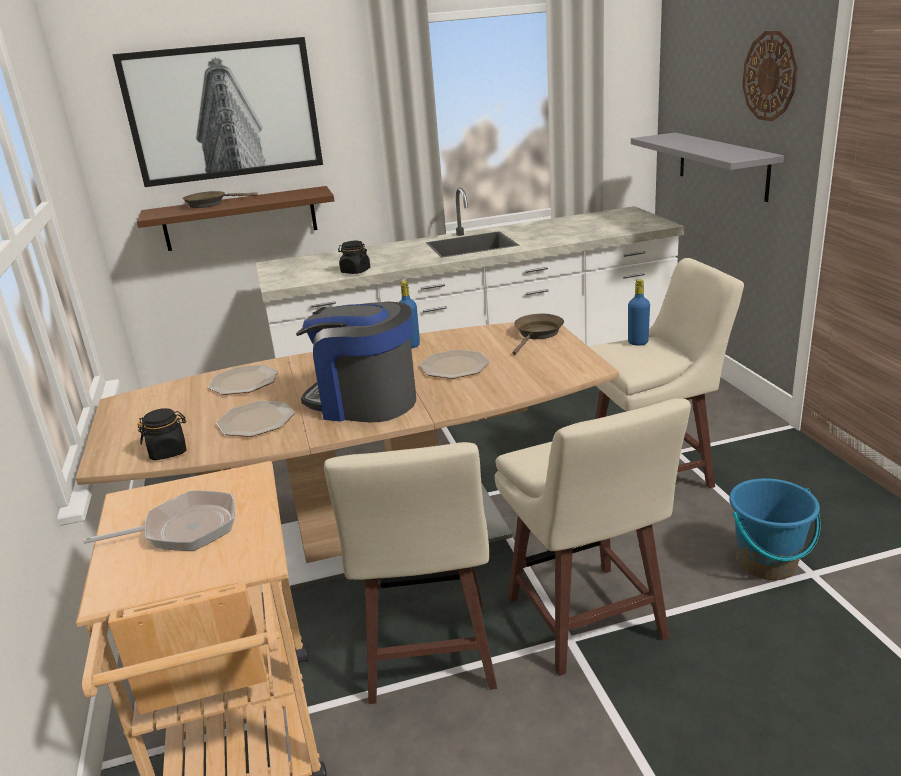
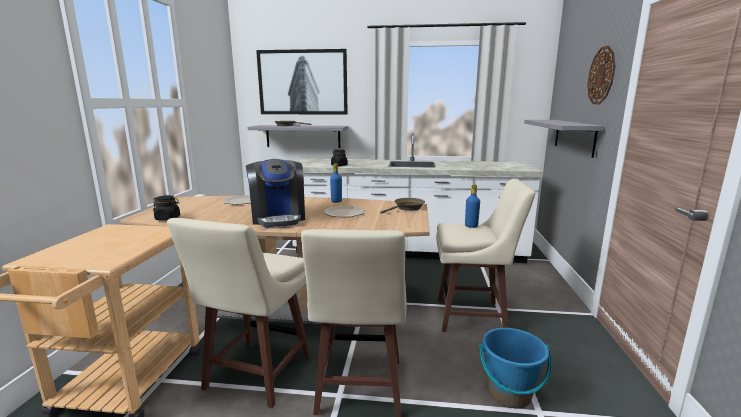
camera: 20 degrees right, 10 degrees down
(184, 529) = (106, 243): frying pan -> none
(240, 219) = (303, 136): brown shelf -> grey shelf
(255, 420) = (221, 215): plate -> none
(364, 402) = (278, 218): coffee machine -> coffee machine turned 150 degrees counterclockwise

